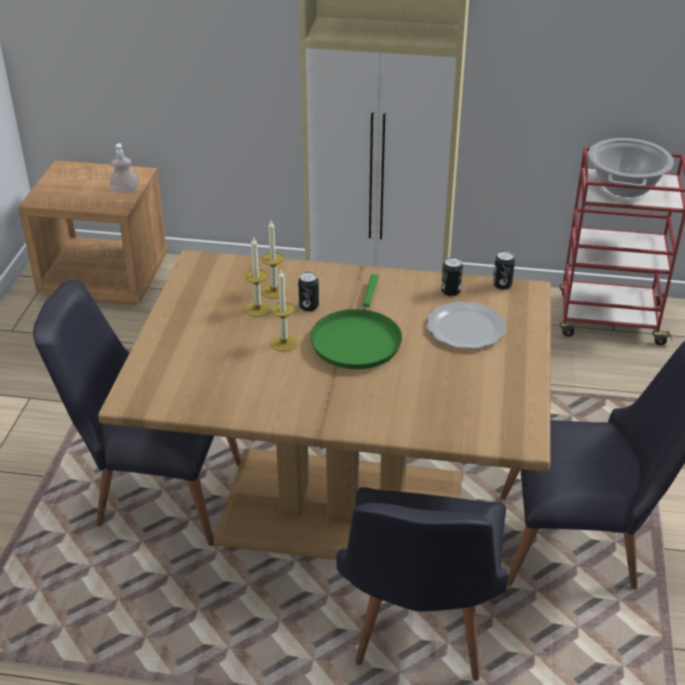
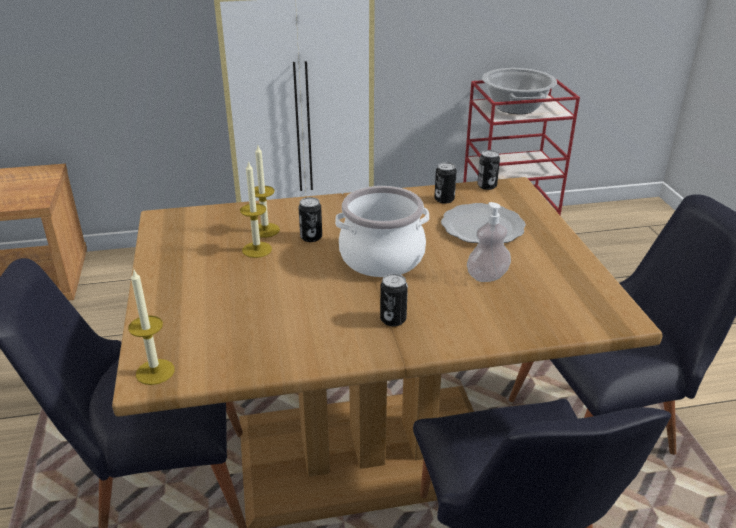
camera: 20 degrees left, 5 degrees down
(125, 190) = (38, 186): soap dispenser -> soap dispenser (487, 276)
(284, 343) = (305, 276): candle -> candle (155, 372)
(331, 397) = (393, 319): none -> can
(356, 340) = (382, 258): green frying pan -> cooking pot

